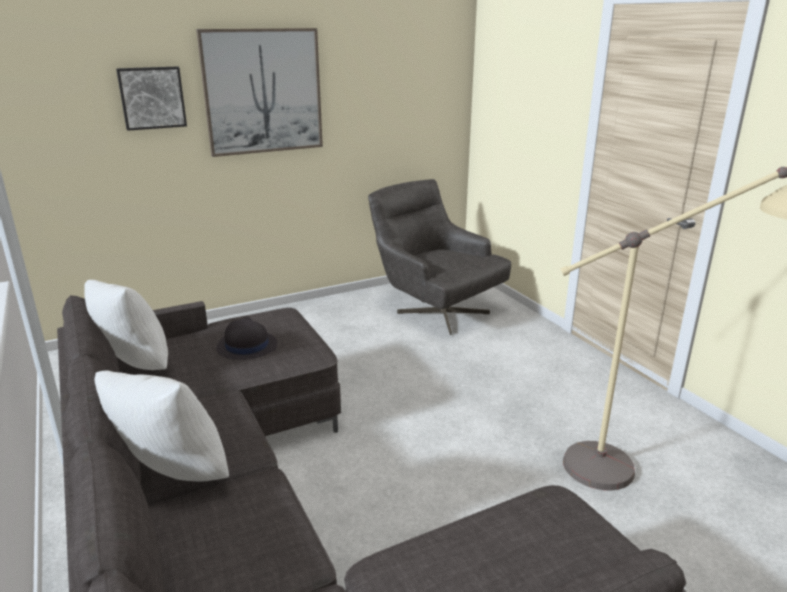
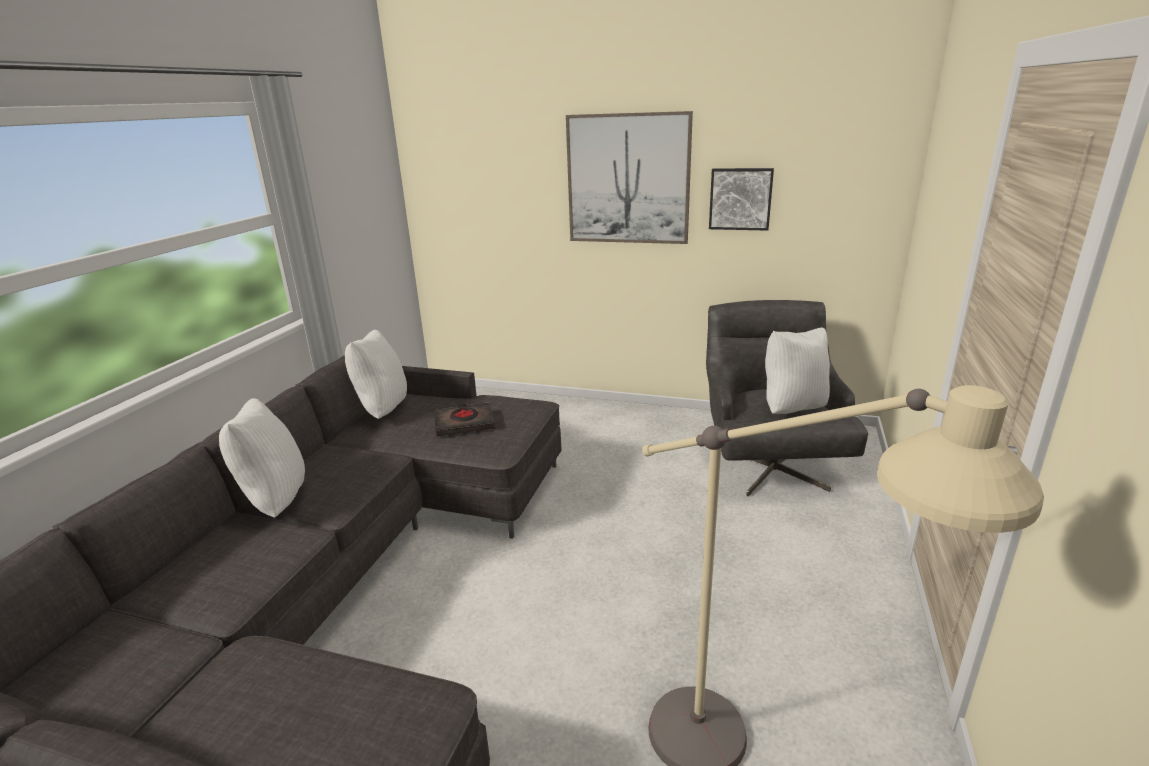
camera: 45 degrees right, 0 degrees up
(152, 98) = (524, 180): picture -> picture (740, 199)
(246, 346) = (464, 424): black hat -> black book
(459, 259) = (792, 408): none -> white pillow

